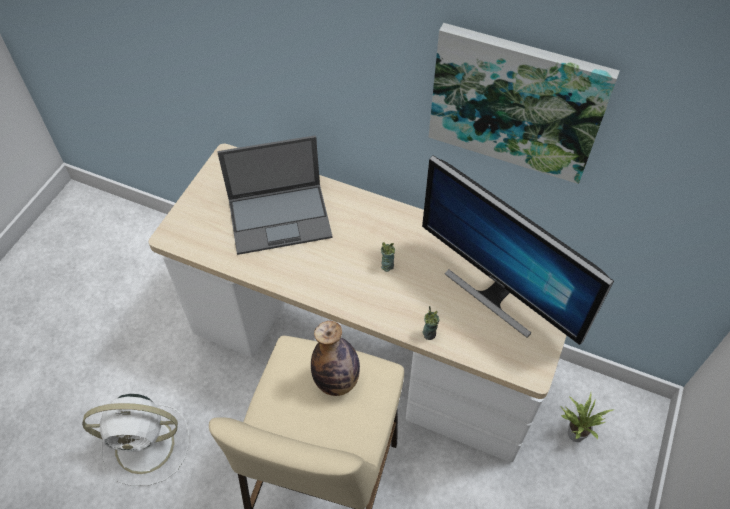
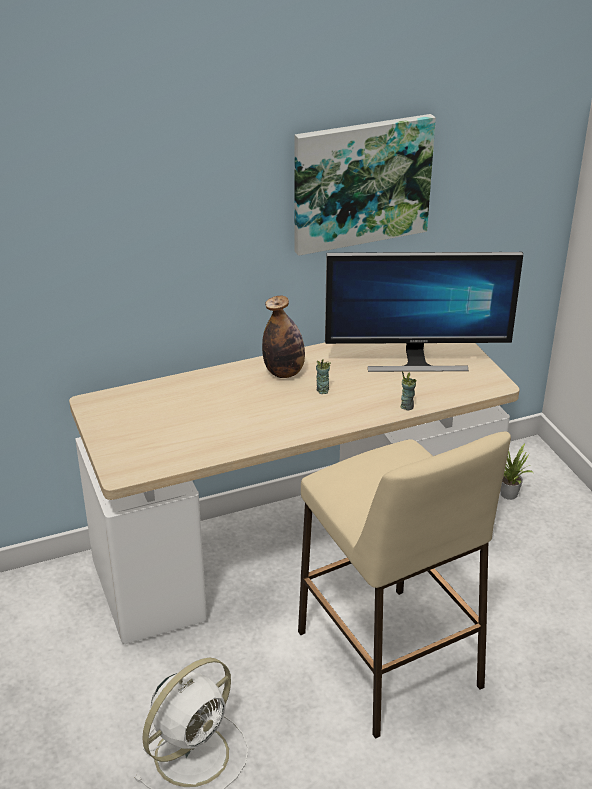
camera: 45 degrees left, 20 degrees down
(281, 217) = (198, 411): laptop -> none
(336, 381) = (385, 468): bottle -> bottle (284, 372)

